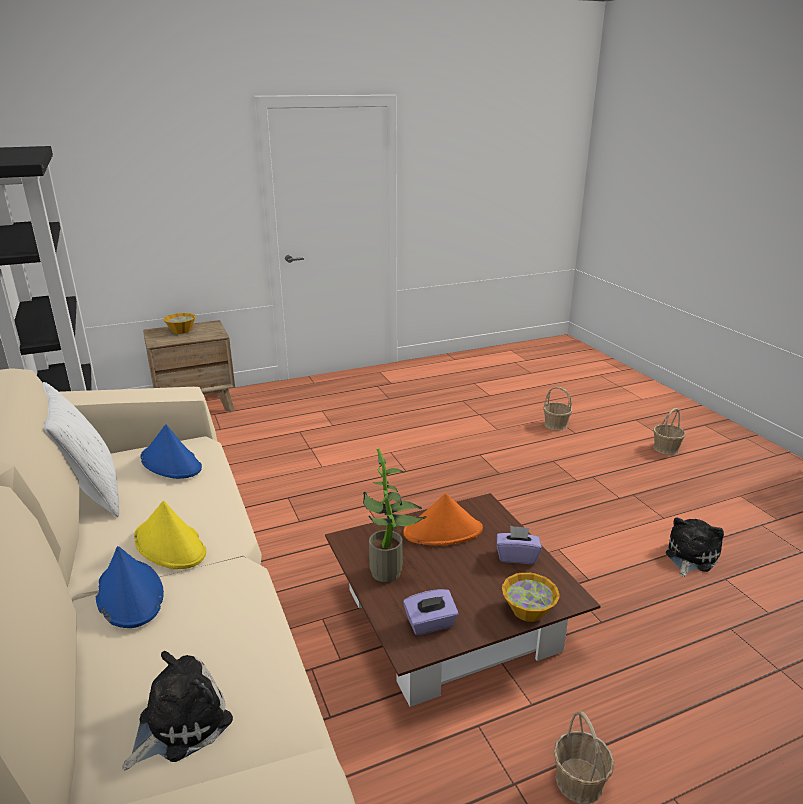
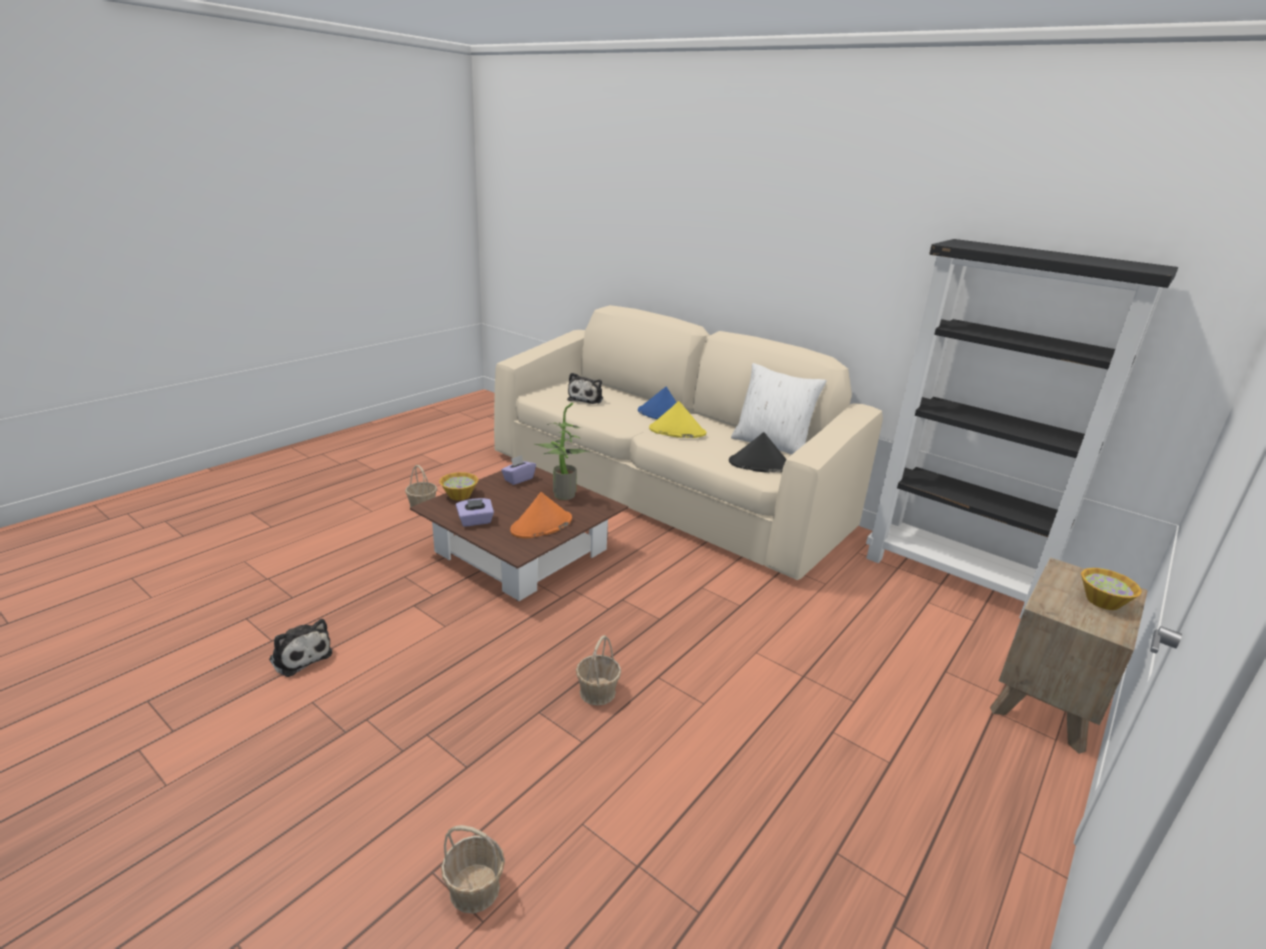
camera: 150 degrees right, 0 degrees up
(171, 463) = (759, 465): blue hat -> black hat
(666, 448) = (244, 887): basket -> basket (597, 692)
(689, 556) = (300, 655): plush toy -> plush toy turned 60 degrees counterclockwise

